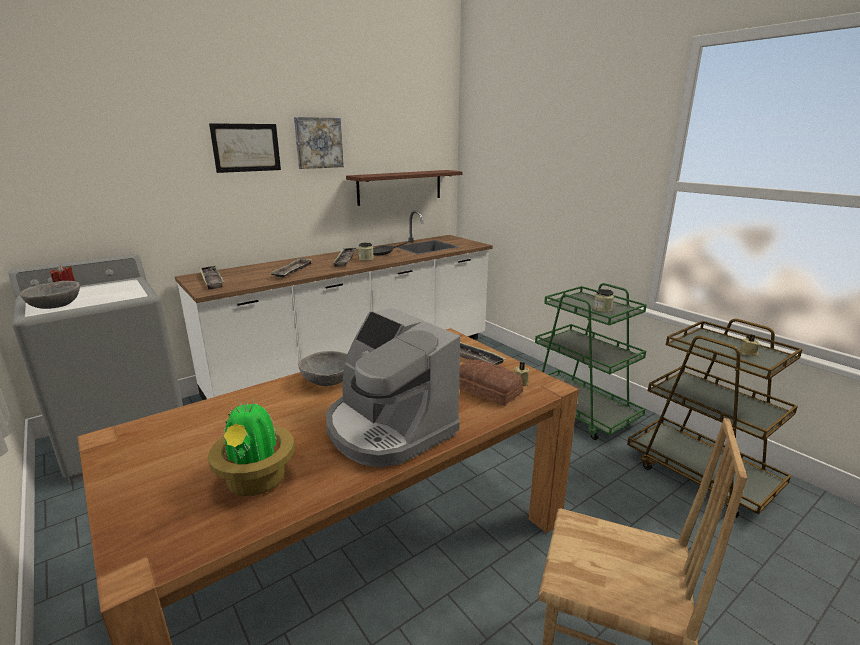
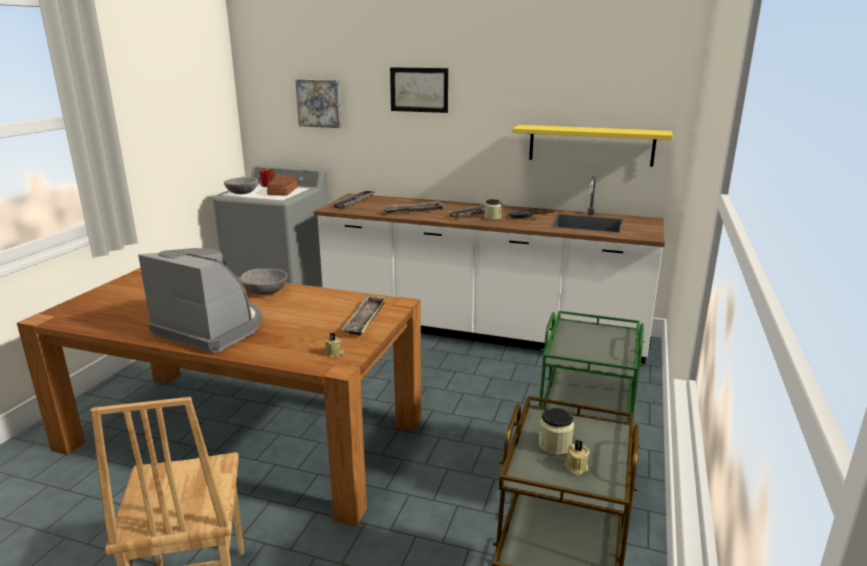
camera: 55 degrees right, 0 degrees up
(256, 481) = (126, 315): potted plant -> none
(318, 143) = (490, 88): picture -> picture (319, 103)
(388, 428) = (211, 328): coffee machine -> coffee machine turned 105 degrees clockwise
(400, 187) = (591, 145): brown shelf -> yellow shelf
(486, 390) = (303, 344): bread -> bread (282, 191)
(602, 309) = (591, 351): jar -> jar (555, 445)

